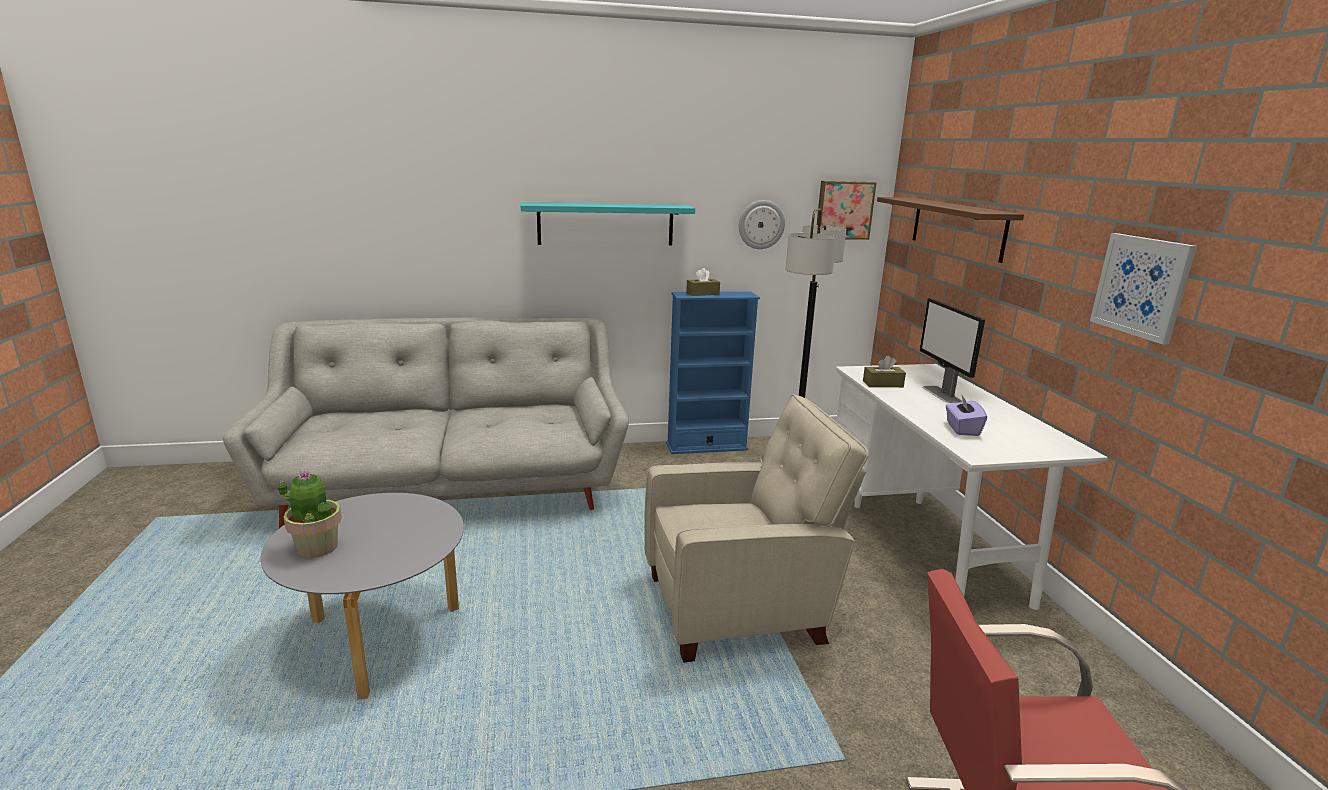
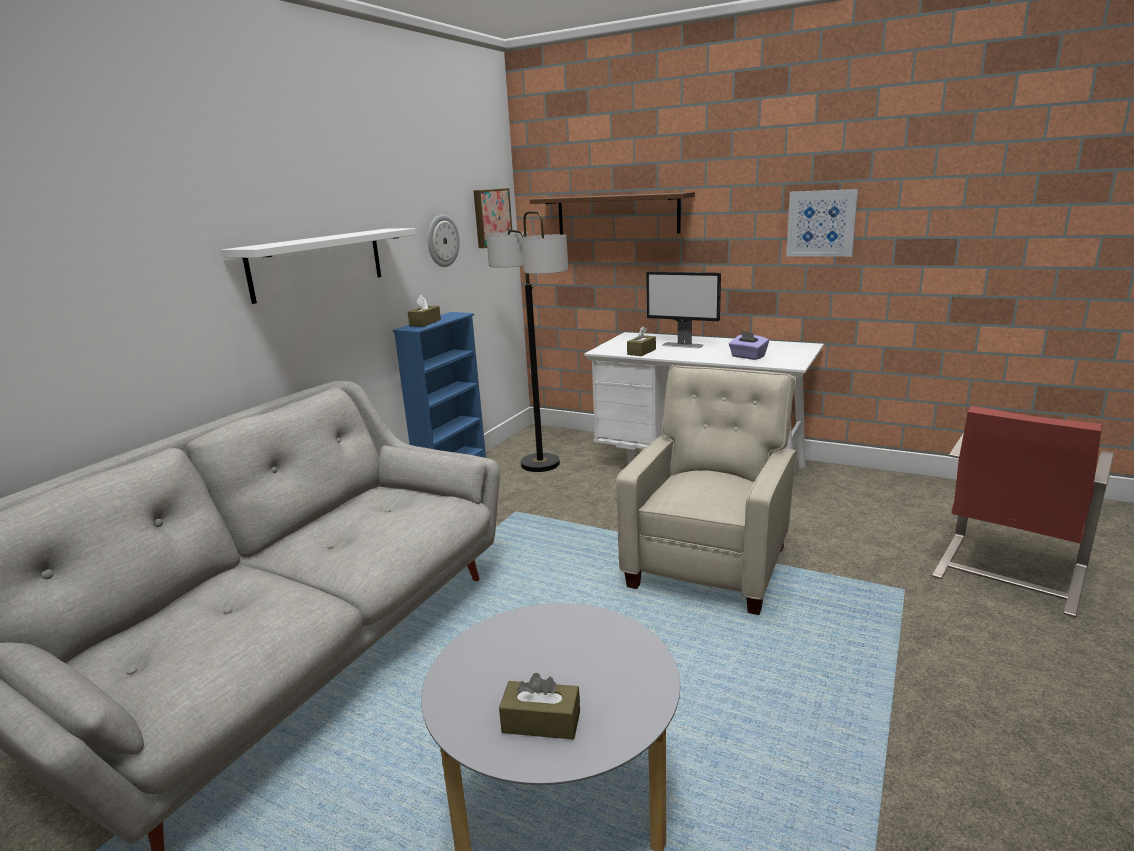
camera: 50 degrees left, 0 degrees up
(317, 547) = (541, 722): potted plant -> brown tissue box
(606, 224) = (318, 263): turquoise shelf -> white shelf

